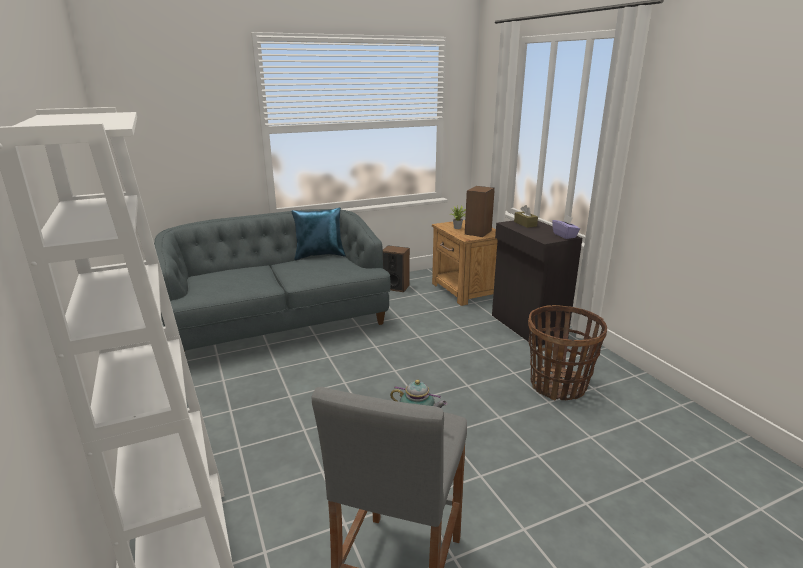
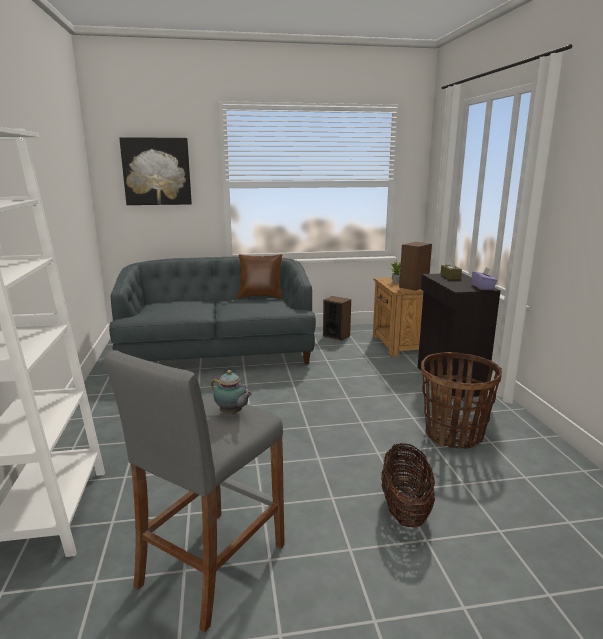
camera: 15 degrees right, 5 degrees down
(181, 117) = (157, 171): none -> picture
(320, 255) = (261, 297): blue pillow -> brown pillow
(552, 474) = (405, 509): none -> basket

